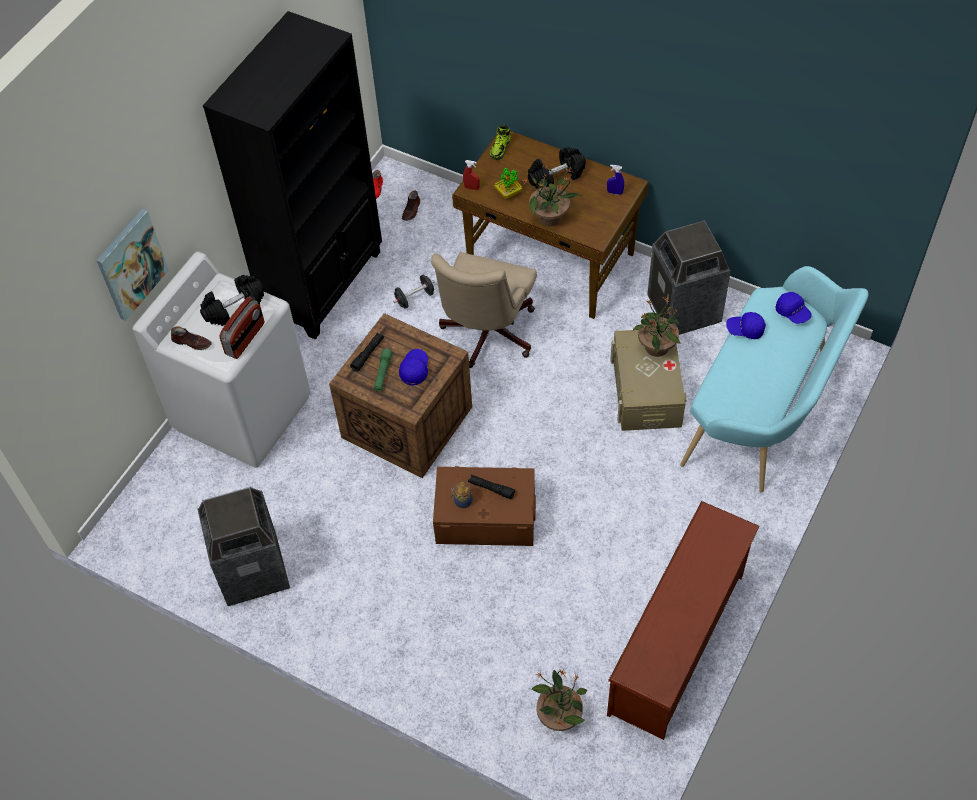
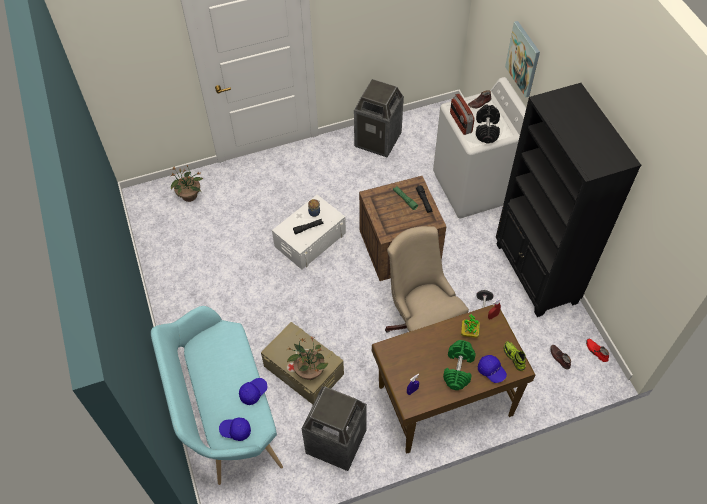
camera: 130 degrees right, 0 degrees up
(414, 370) = (393, 213): blue cap -> blue cap (491, 371)
(485, 517) = (310, 239): brown storage box -> white storage box
(550, 217) = (427, 338): potted plant -> none
(556, 176) = (458, 369): black dumbbell -> green dumbbell
(678, 644) = (164, 262): brown shoe rack -> none

